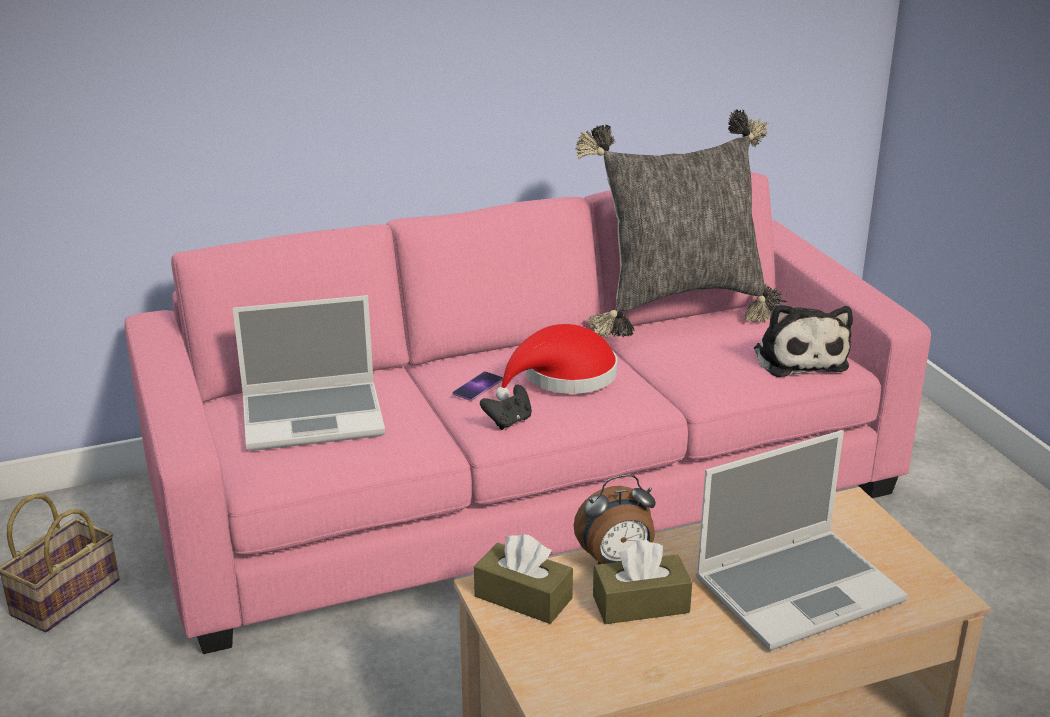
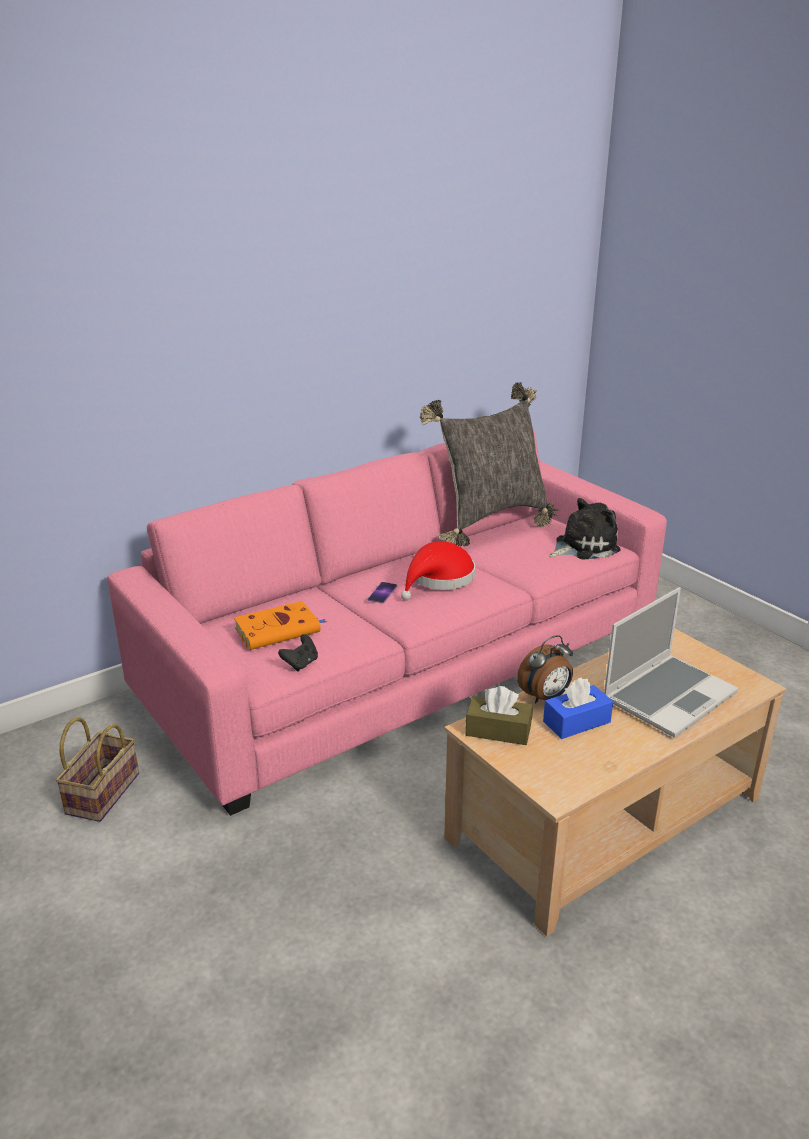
camera: 15 degrees left, 0 degrees up
(314, 417) = (279, 630): laptop -> orange book
(508, 421) = (418, 614): black game controller -> black game controller (301, 664)
(641, 604) = (576, 722): brown tissue box -> blue tissue box
(798, 358) = (583, 546): plush toy -> plush toy turned 90 degrees counterclockwise

